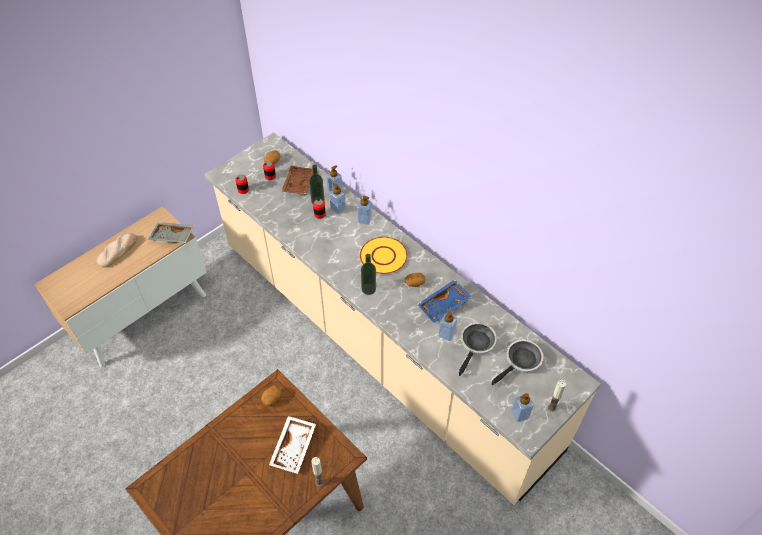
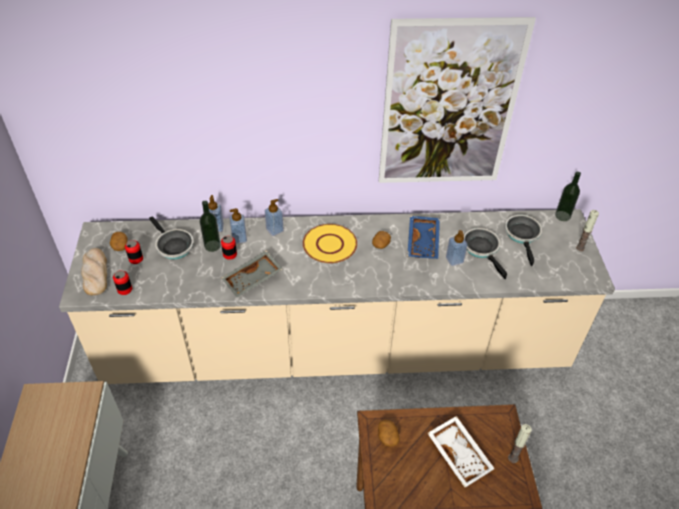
camera: 50 degrees left, 5 degrees down
(118, 251) = (29, 467): bread -> bread (95, 273)
(172, 237) = (79, 401): grey tray -> grey tray (253, 279)
(297, 184) = (173, 246): brown tray -> frying pan
(368, 289) = (354, 277): bottle -> bottle (562, 216)
(500, 210) = (449, 107): none -> picture
(520, 414) = (571, 269): soap dispenser -> none

